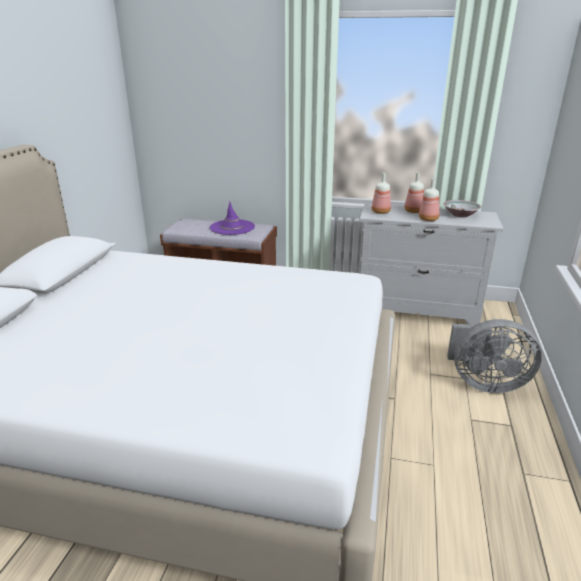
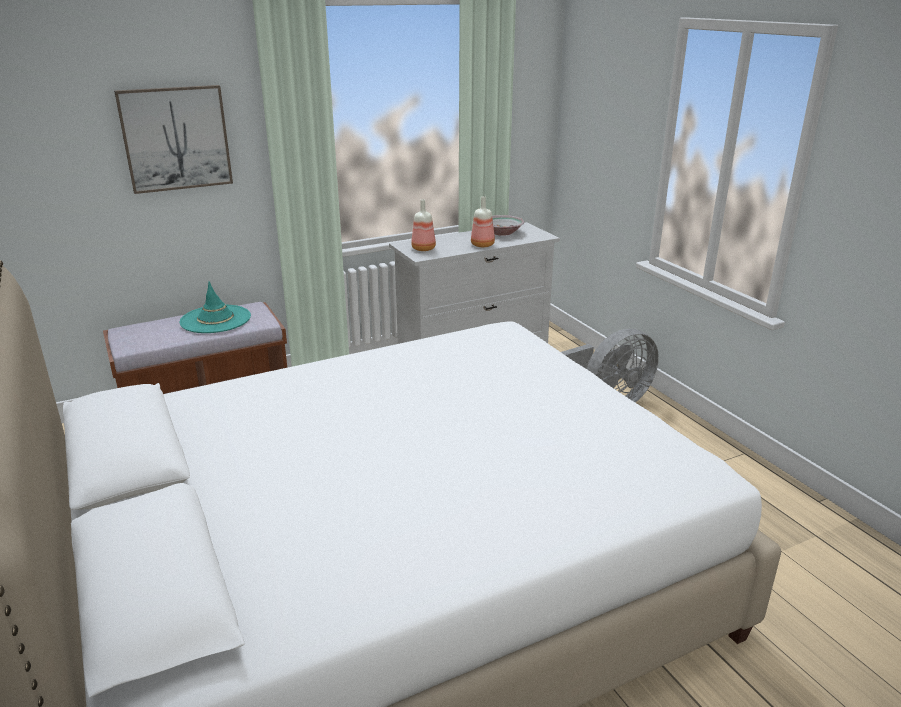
camera: 40 degrees left, 0 degrees up
(232, 227) = (215, 319): purple hat -> turquoise hat
(234, 106) = (176, 138): none -> picture
(413, 211) = (453, 240): bottle -> none

